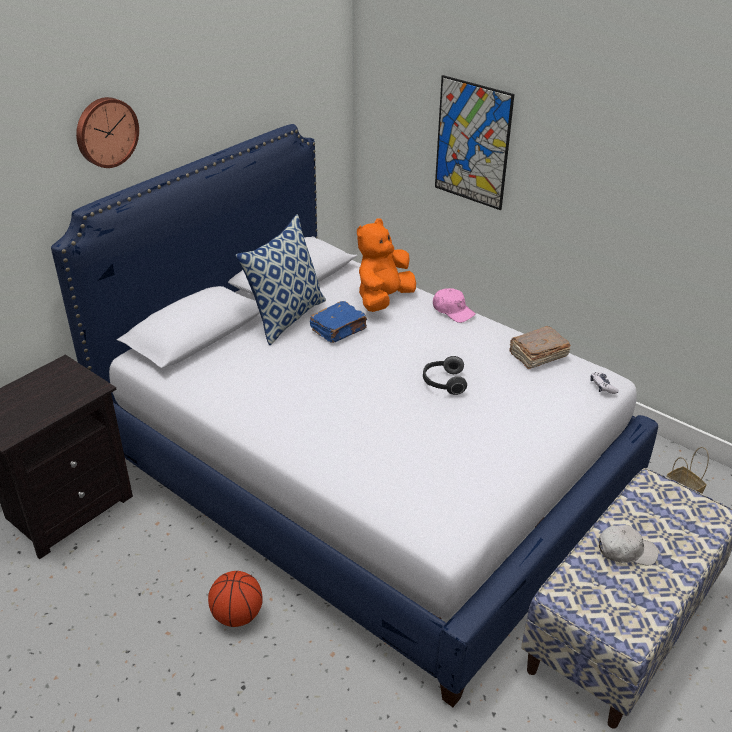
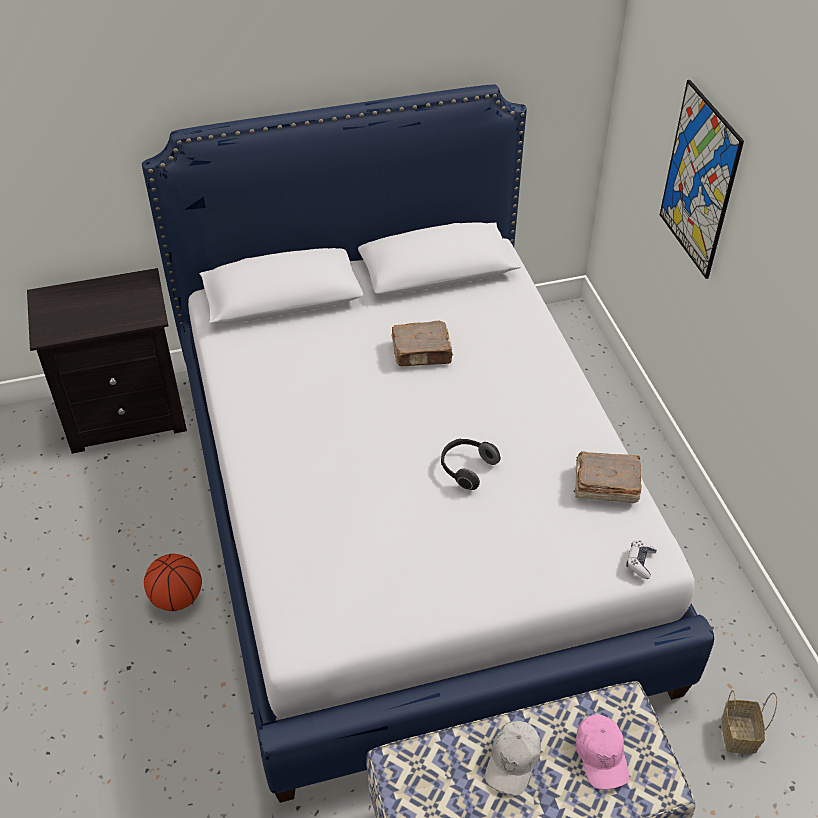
camera: 35 degrees right, 10 degrees up
(105, 132) = (231, 54): wall clock -> none
(286, 317) = (385, 313): pillow -> none
(339, 330) = (422, 353): blue book -> brown book
(383, 299) = (504, 335): orange plush toy -> none
(453, 311) = (567, 383): pink cap -> pink cap (601, 755)
(626, 551) = (513, 761): white cap -> white cap turned 75 degrees clockwise

